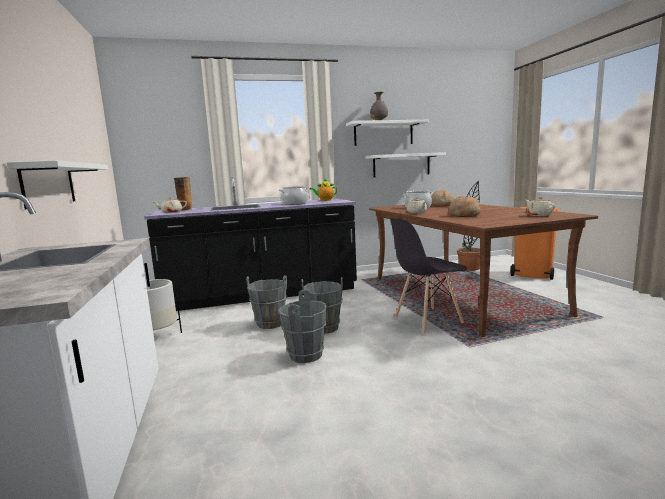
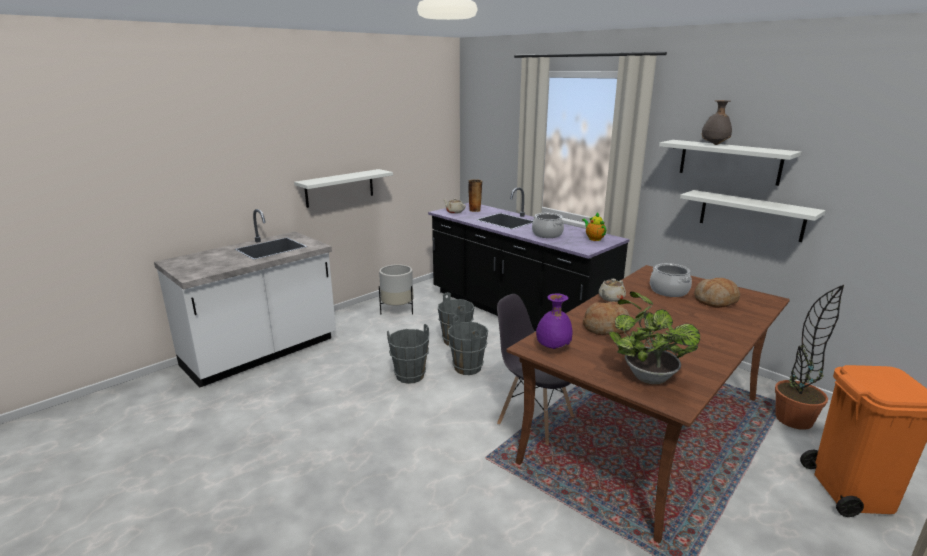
camera: 60 degrees right, 10 degrees up
(490, 222) = (552, 348): none -> purple vase
(539, 215) = (646, 375): beige teapot -> potted plant

